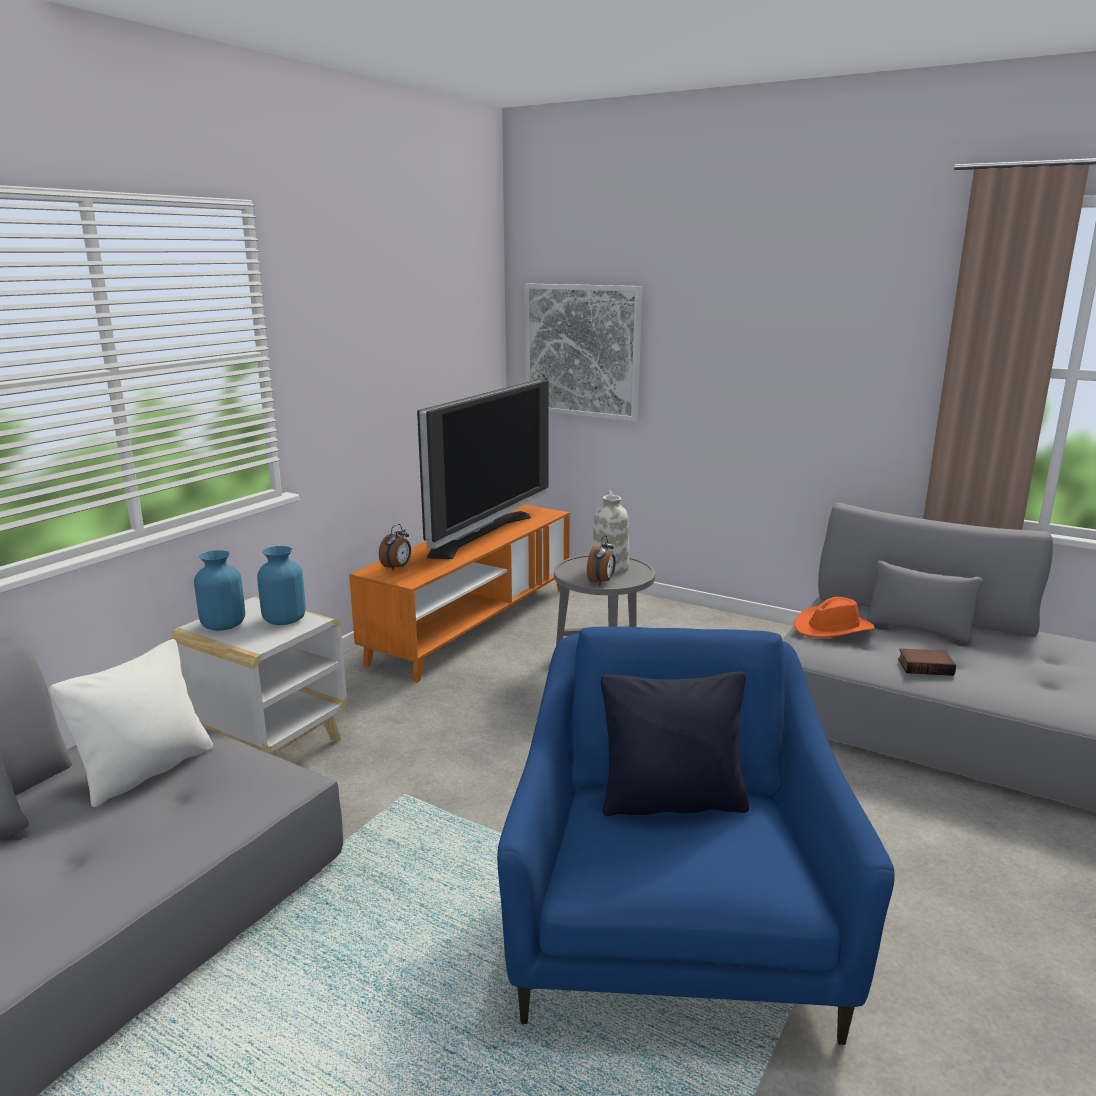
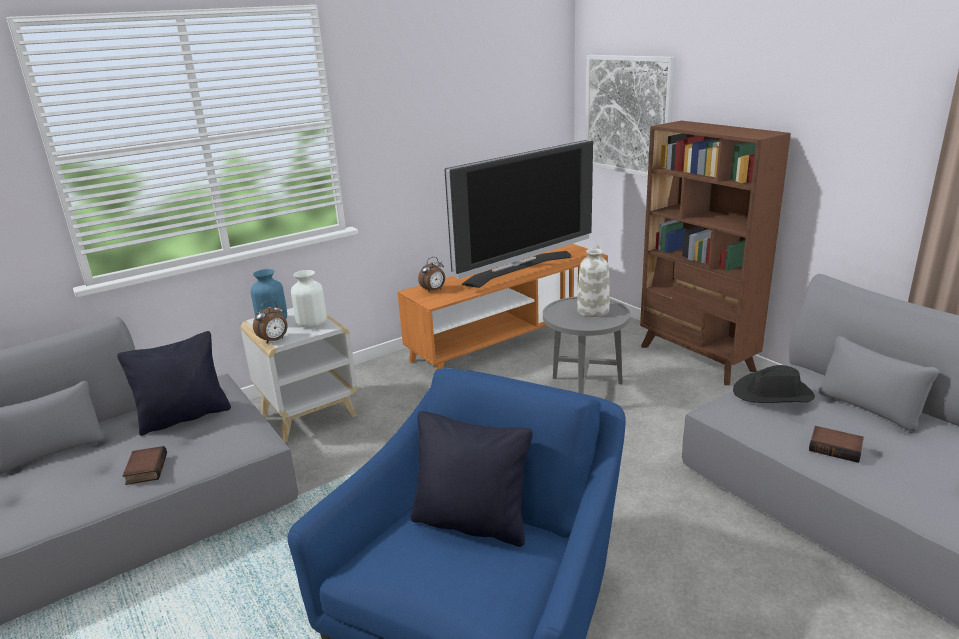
camera: 25 degrees right, 5 degrees up
(145, 847) = (145, 469): none -> book
(146, 771) = (185, 417): white pillow -> black pillow
(284, 620) = (312, 324): blue vase -> white vase
(601, 582) = (574, 322): alarm clock -> alarm clock (274, 340)
(692, 616) = (696, 358): none -> brown bookcase
(833, 628) = (773, 394): orange hat -> black hat

